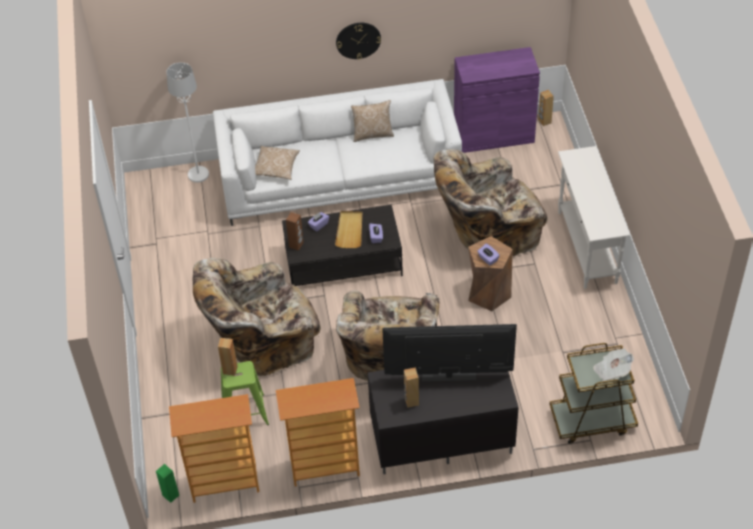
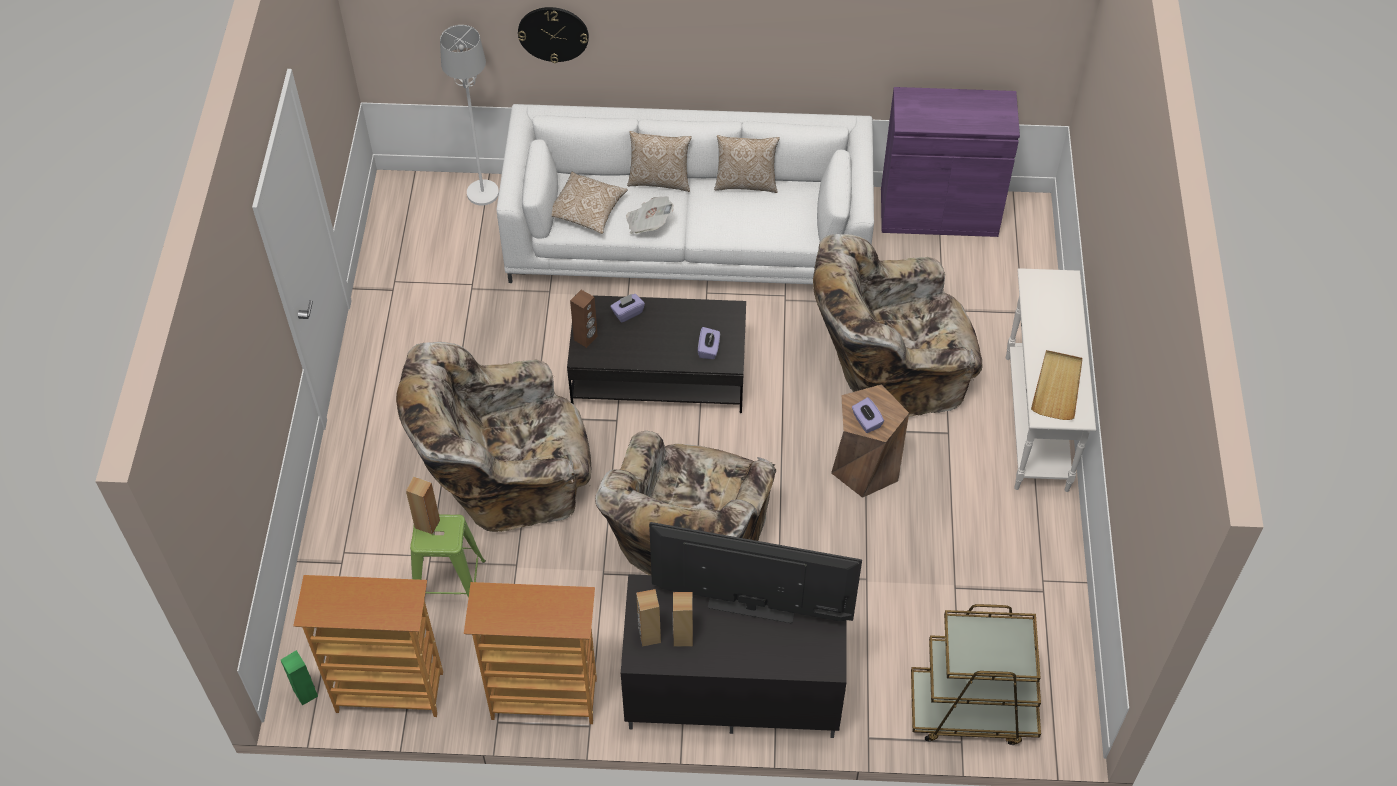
camera: 10 degrees right, 5 degrees up
(317, 142) = (660, 181): none -> pillow
(349, 230) = (672, 330): beige tray -> beige tray (1057, 387)
(358, 40) = (745, 36): wall clock -> wall clock (553, 33)
(544, 121) = (1022, 205): brown speaker -> brown speaker (649, 635)
(612, 370) = (1009, 653): newspaper -> newspaper (648, 223)

